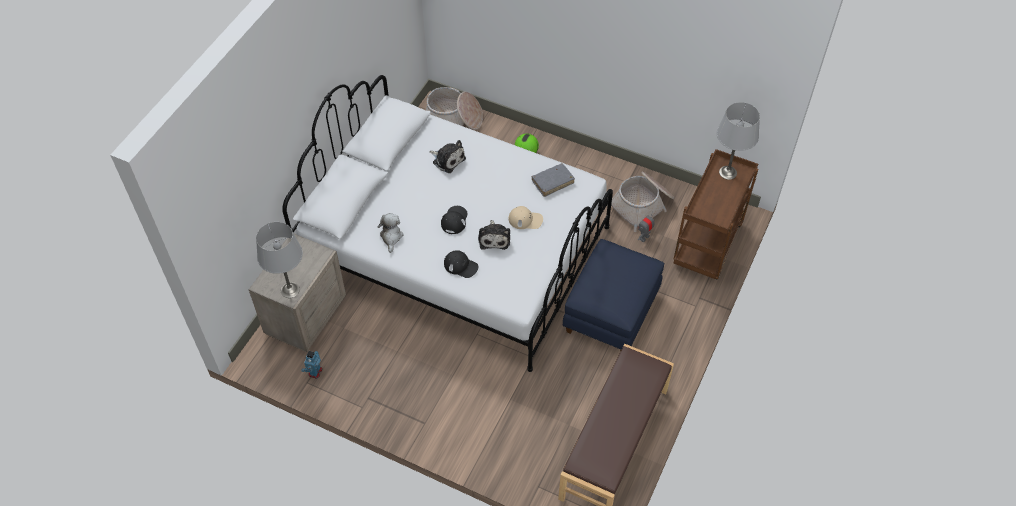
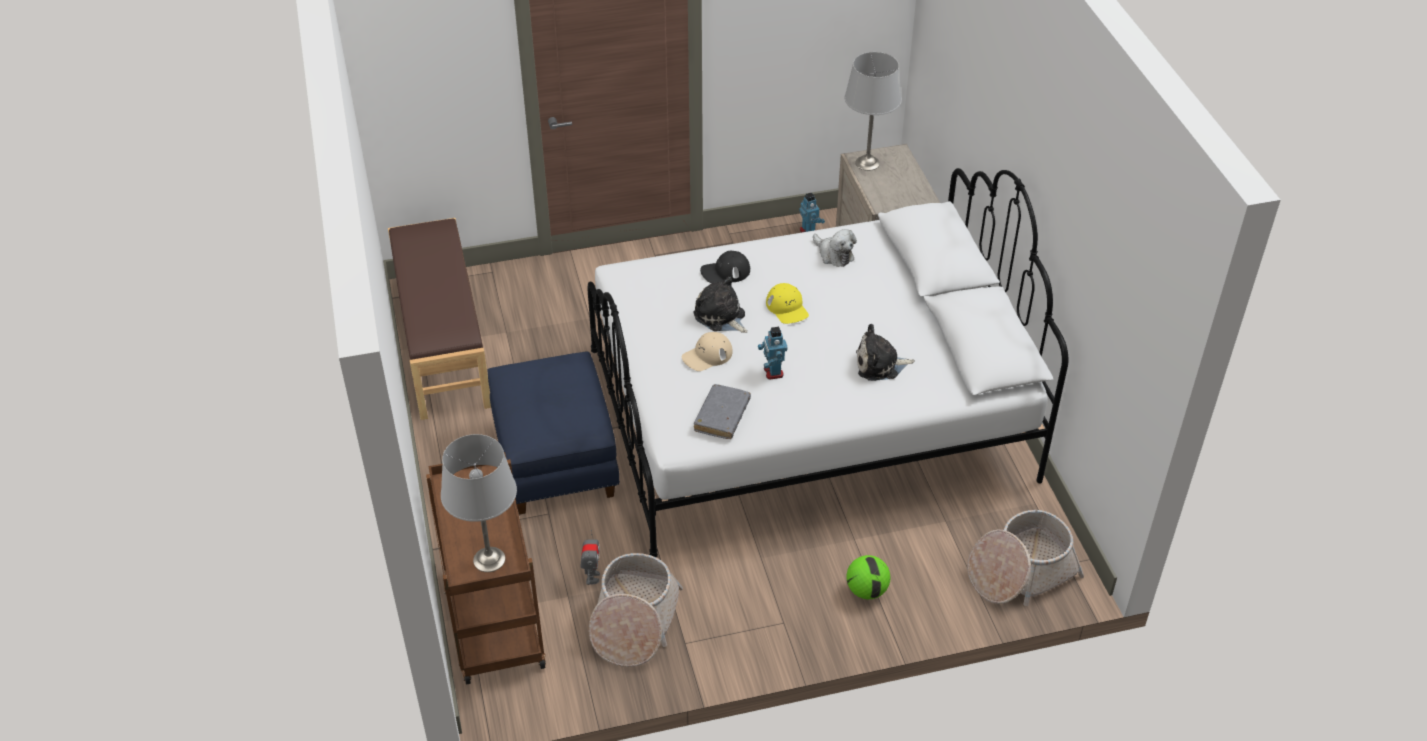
camera: 140 degrees right, 10 degrees down
(454, 220) = (787, 308): black cap -> yellow cap
(503, 189) = (772, 372): none -> toy robot

